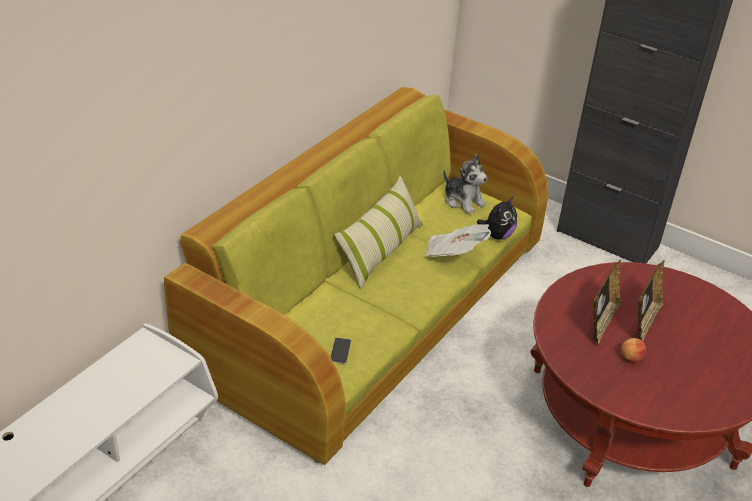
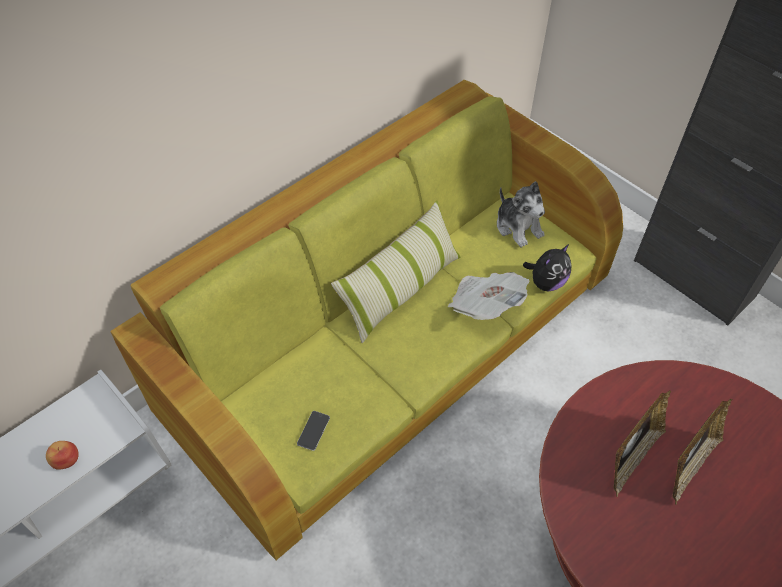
camera: 15 degrees right, 15 degrees up
(630, 358) = (656, 522): apple -> apple (66, 460)

